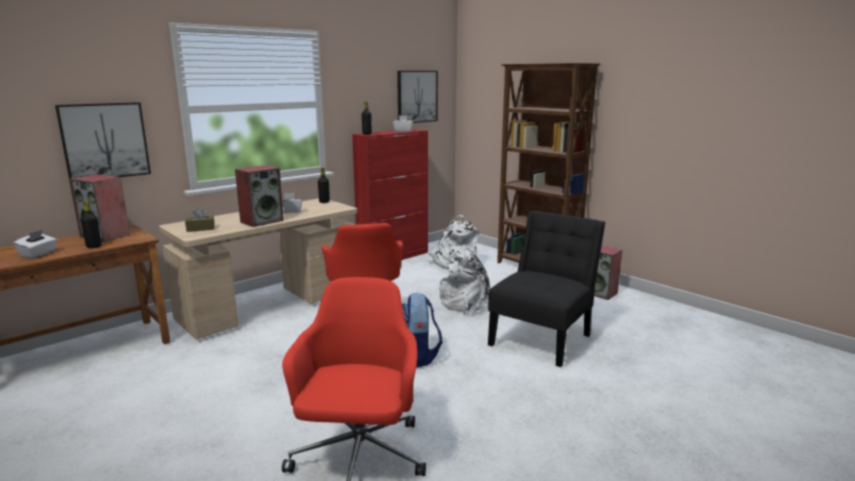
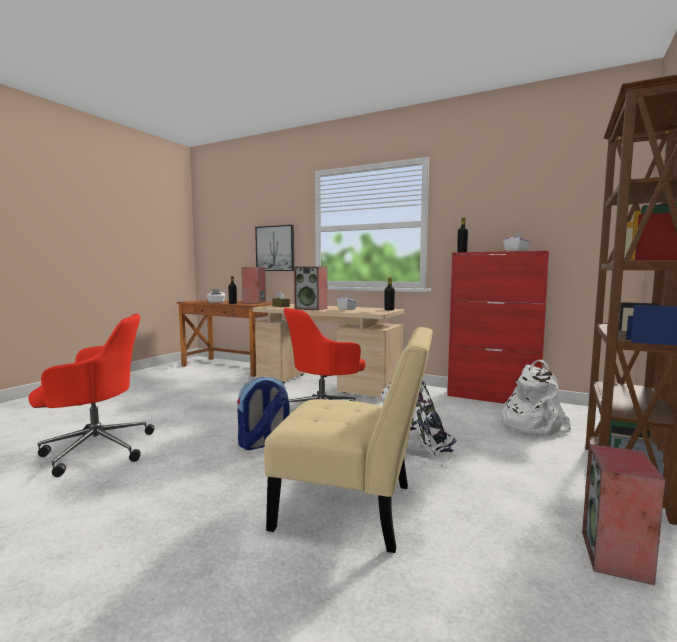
camera: 70 degrees right, 10 degrees down
(416, 96) = (562, 212): picture -> none
(543, 338) = (353, 509): black chair -> beige chair

